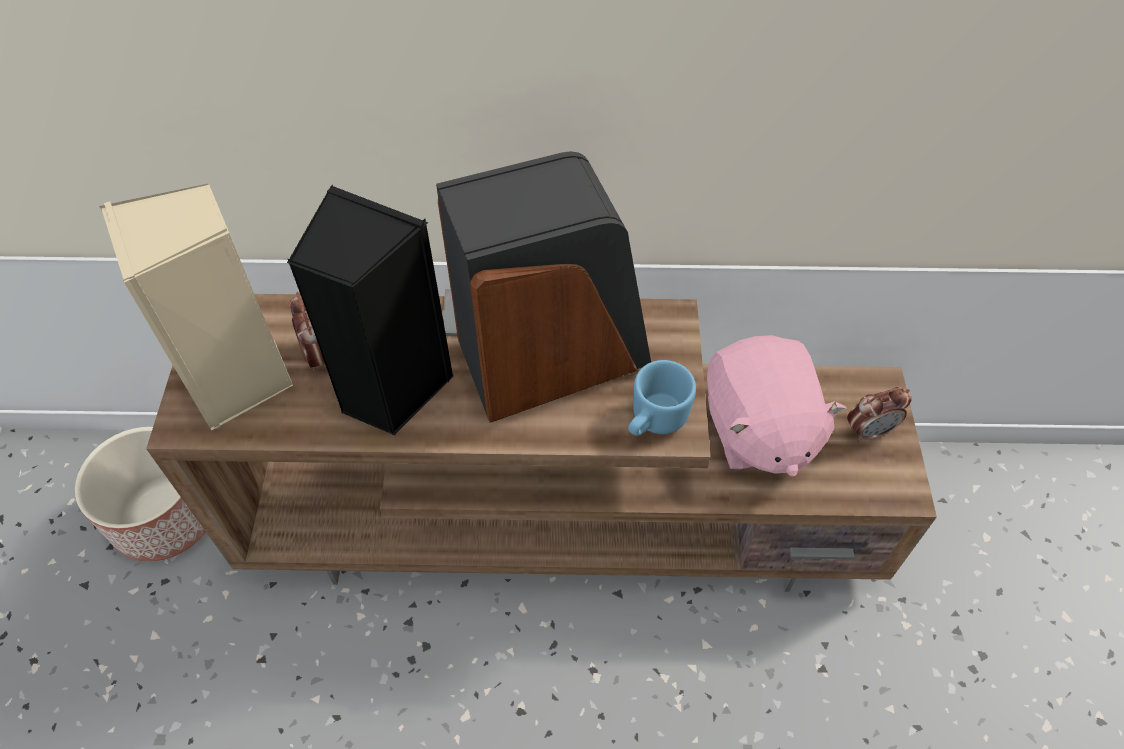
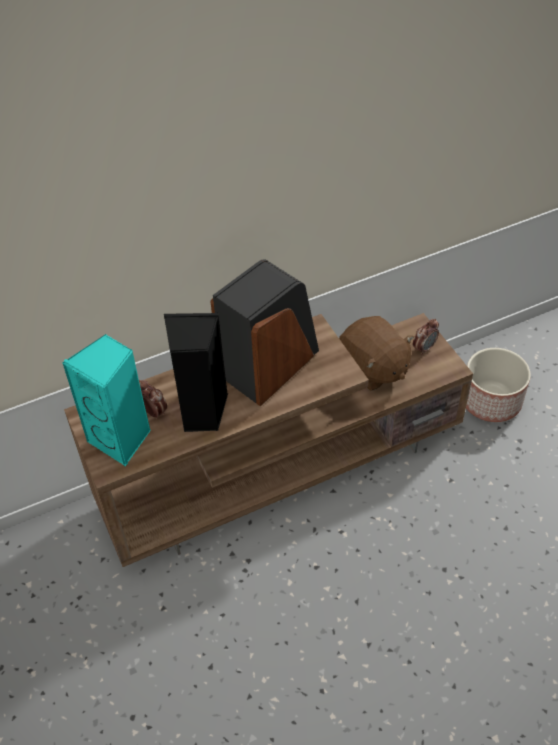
camera: 25 degrees left, 5 degrees down
(167, 514) = (55, 564): planter -> planter (491, 400)
(241, 381) = (122, 439): beige speaker -> turquoise speaker
(653, 420) = (334, 375): blue mug -> none
(757, 430) = (373, 368): pink plush toy -> brown plush toy

